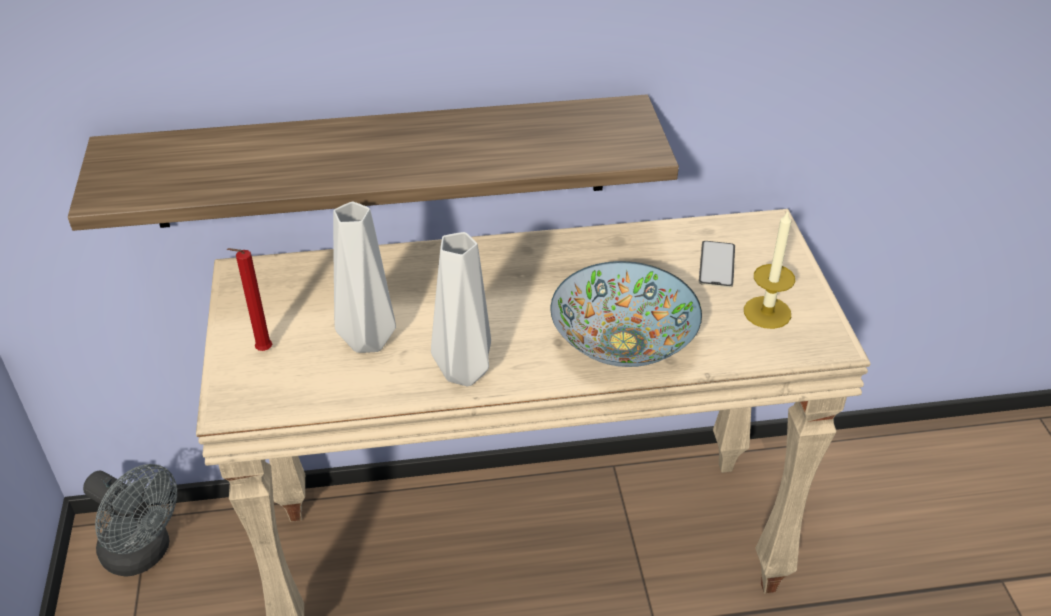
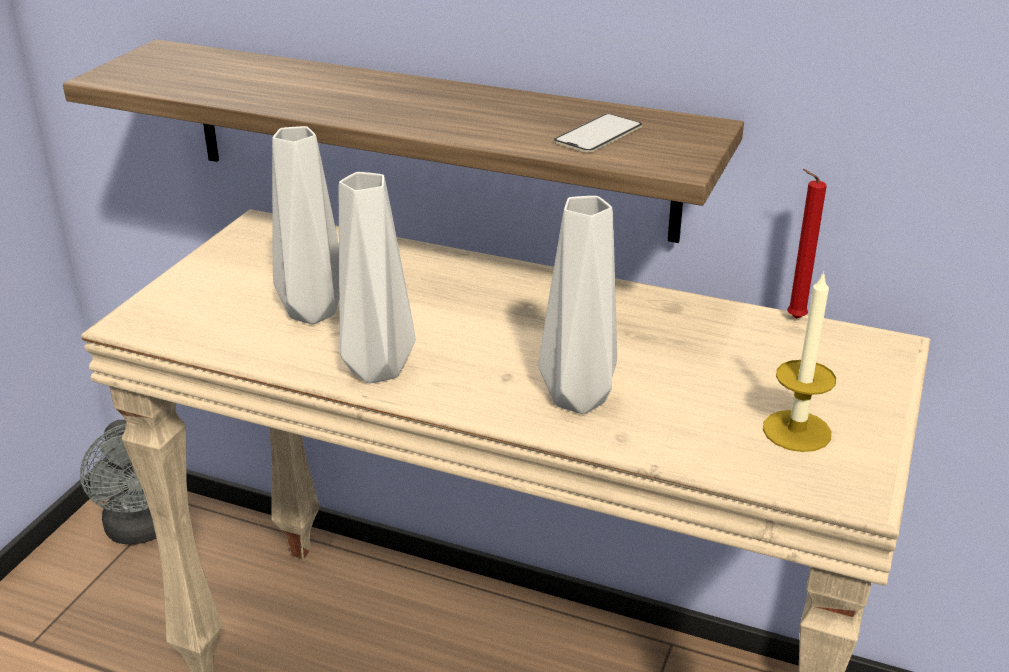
camera: 30 degrees right, 10 degrees down
(262, 351) = (207, 289): red candle -> red candle (792, 318)
(623, 342) = (581, 401): bowl -> grey vase
(717, 264) = (775, 364): phone -> phone (598, 134)

